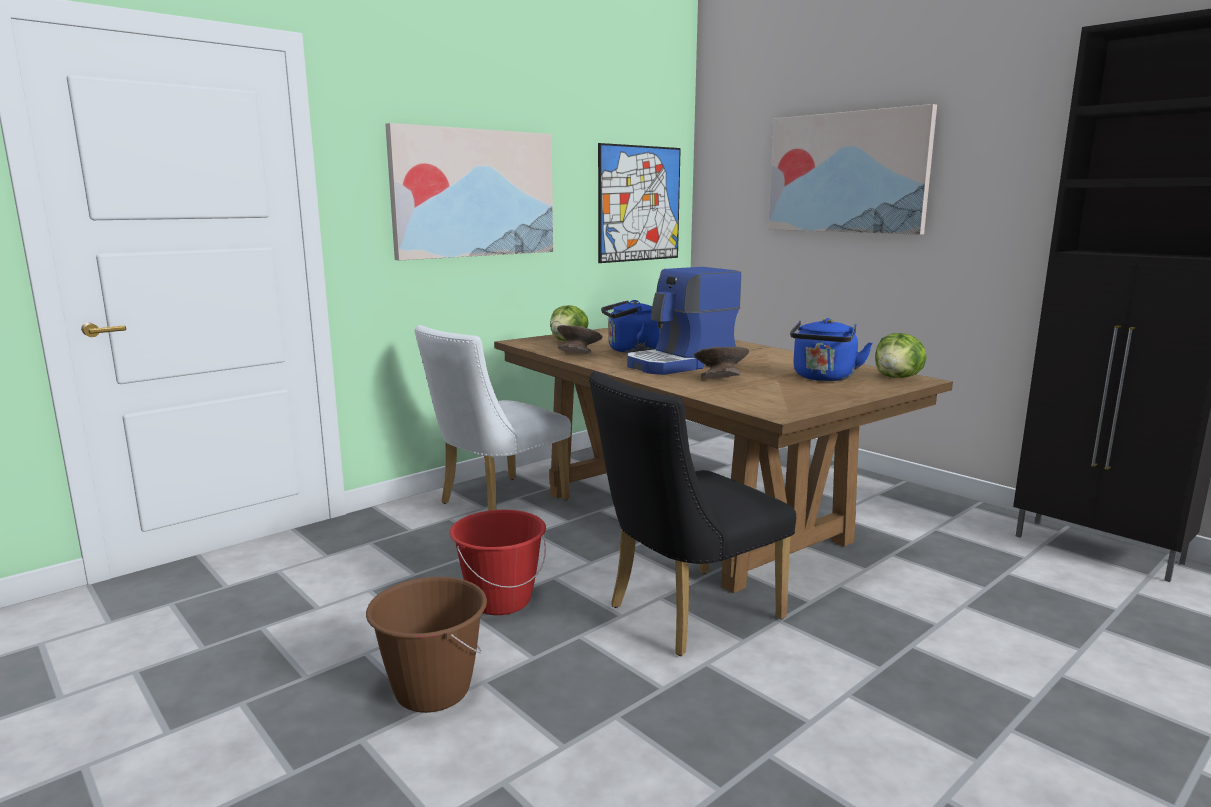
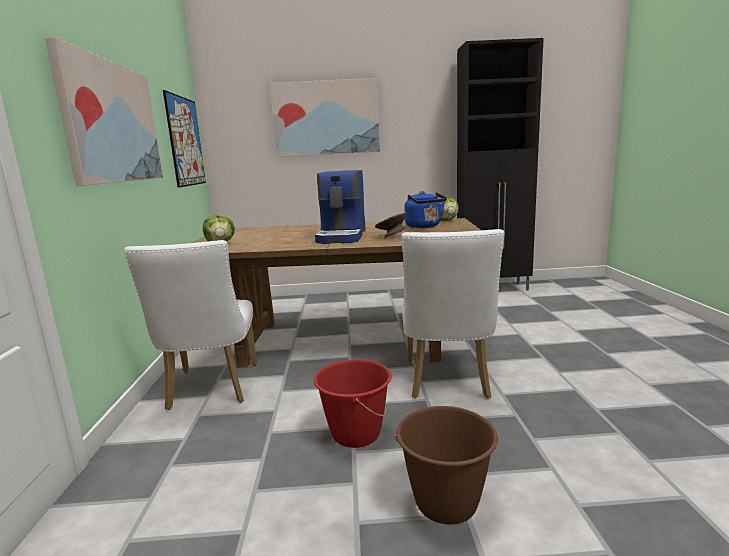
camera: 50 degrees left, 0 degrees up
(579, 355) = (264, 246): grey bowl -> none
(630, 351) = (284, 238): blue kettle -> none
(684, 615) = (447, 382): black chair -> white chair

